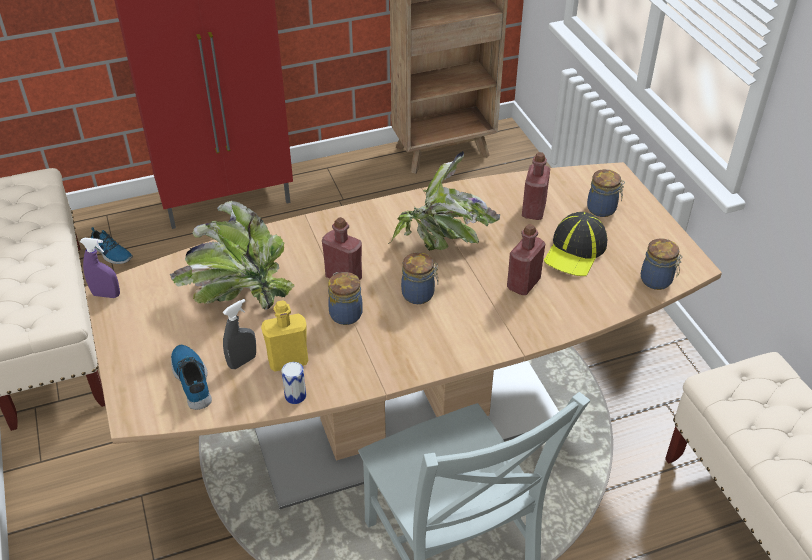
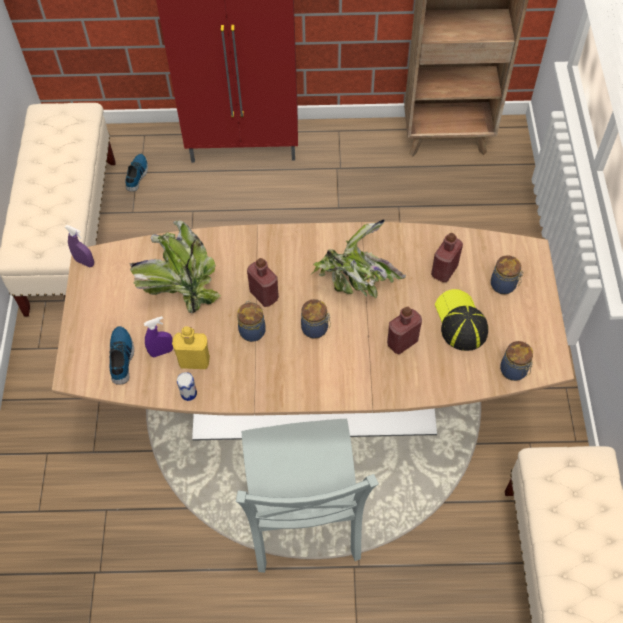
camera: 20 degrees right, 15 degrees up
(111, 253) = (137, 174): shoe -> shoe turned 135 degrees counterclockwise
(242, 361) = (161, 352): grey spray bottle -> purple spray bottle
(575, 250) = (460, 321): cap -> cap turned 120 degrees clockwise

